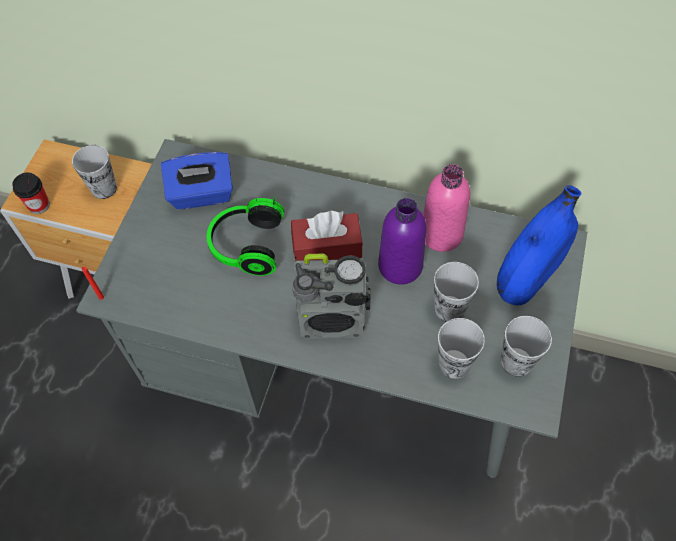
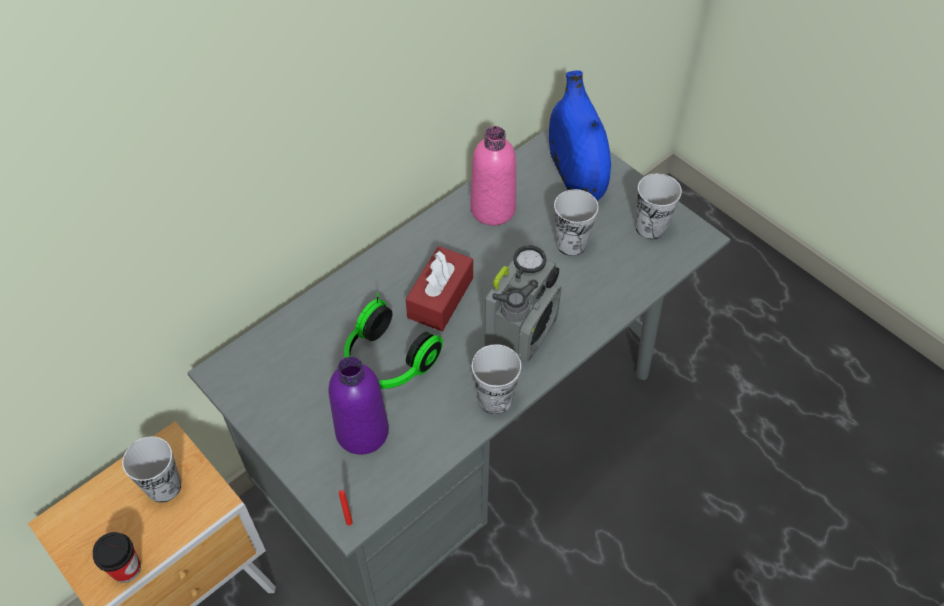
camera: 60 degrees left, 5 degrees down
(202, 194) = (293, 371): blue tissue box -> none
(400, 266) = (503, 254): purple bottle -> purple bottle (362, 431)
(453, 364) = (625, 269): cup -> cup (495, 399)

